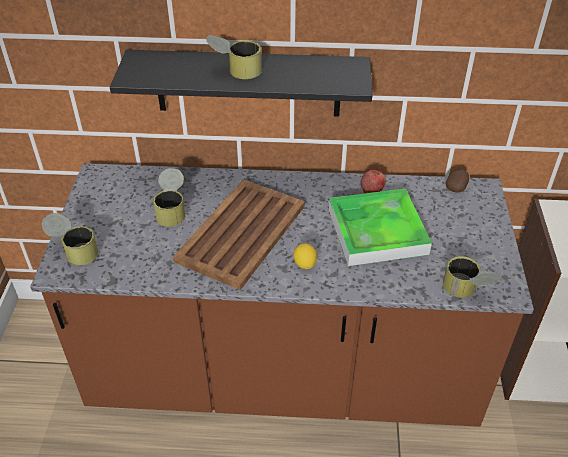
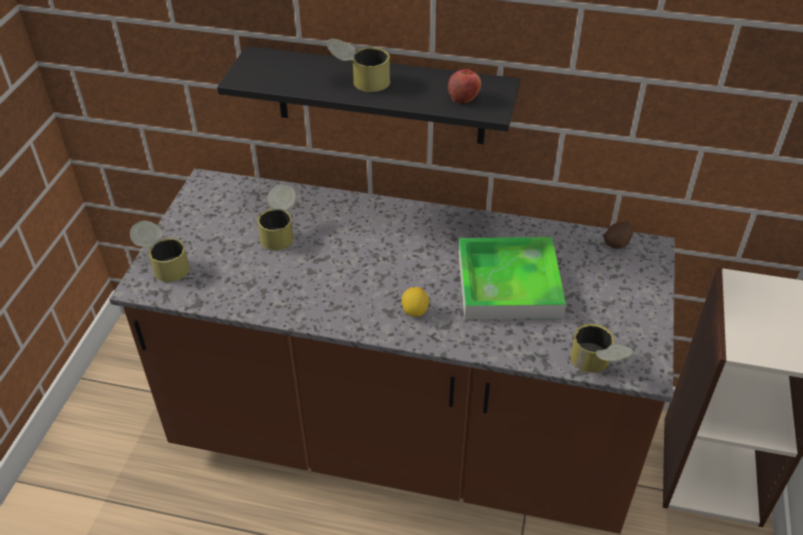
camera: 10 degrees right, 0 degrees up
(240, 233) = (350, 268): brown tray -> none
(372, 190) = (515, 234): apple -> apple (463, 97)

